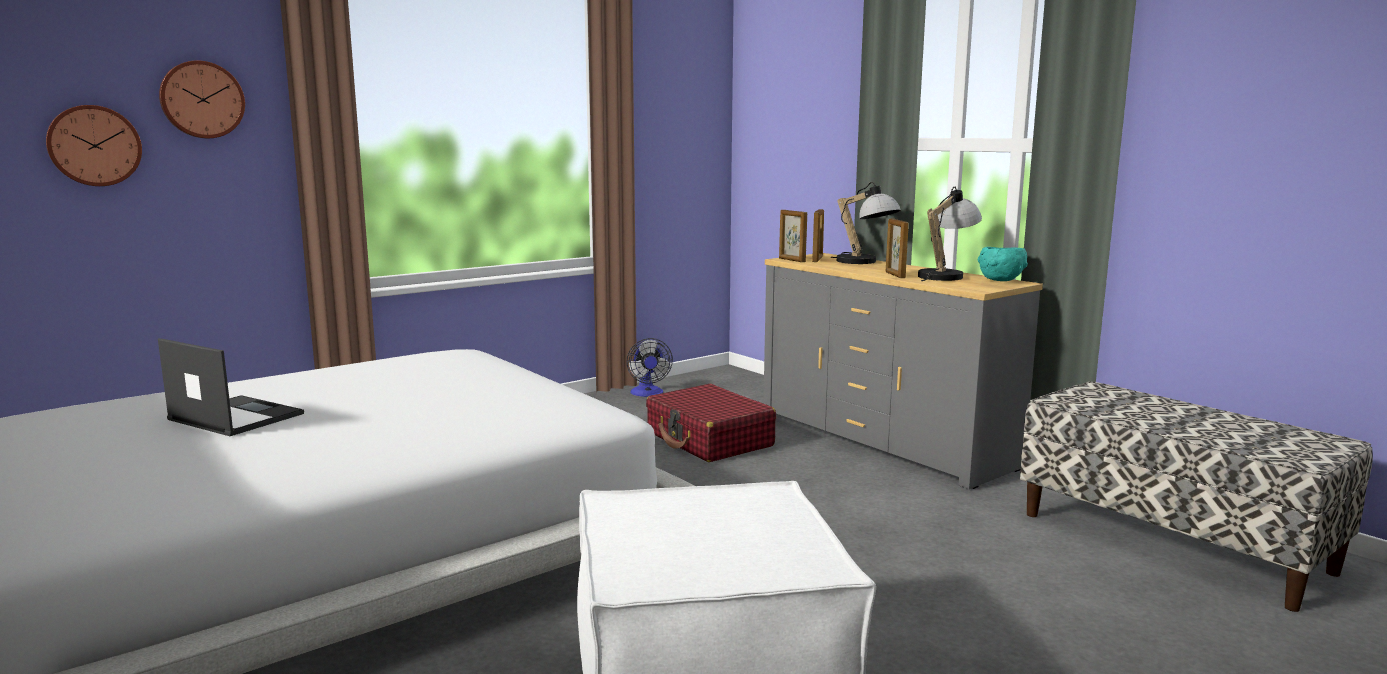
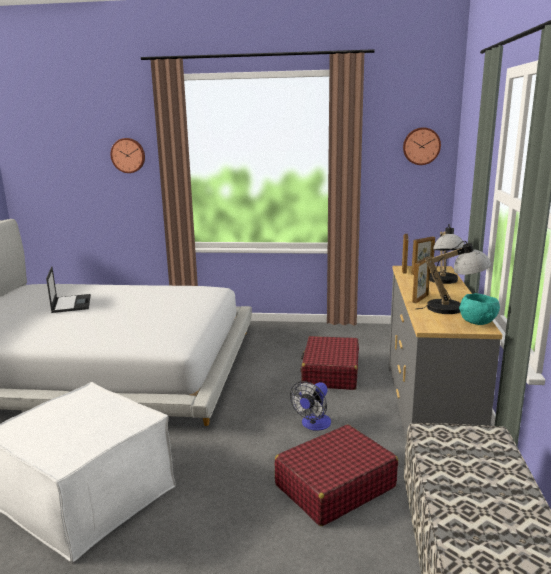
camera: 45 degrees right, 5 degrees up
(94, 145) = (89, 176): wall clock -> wall clock (421, 146)
(647, 393) = (356, 332): fan -> fan (313, 425)
(943, 531) = (334, 486): none -> red suitcase

